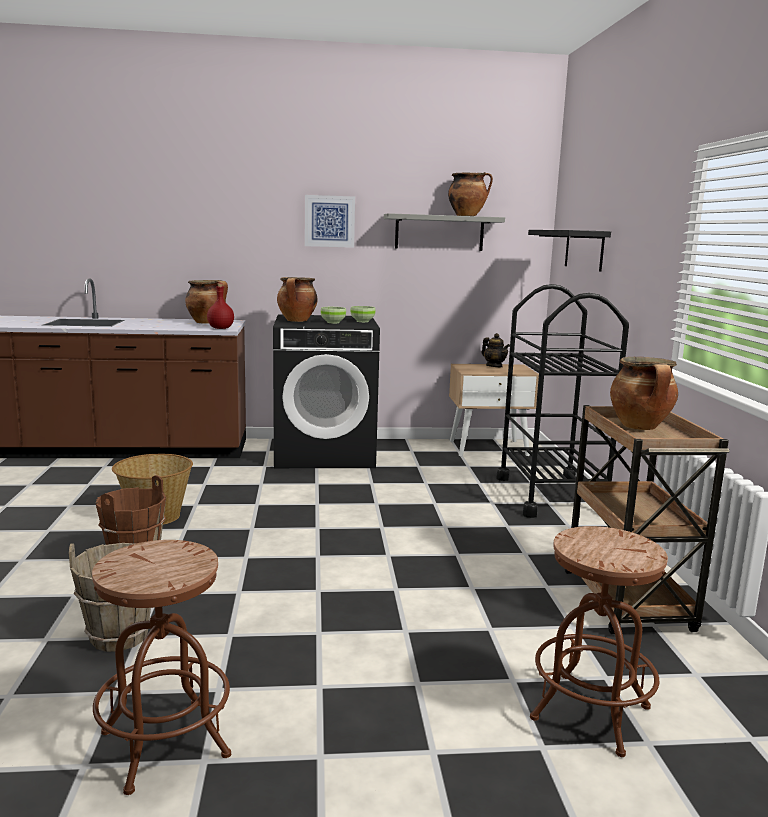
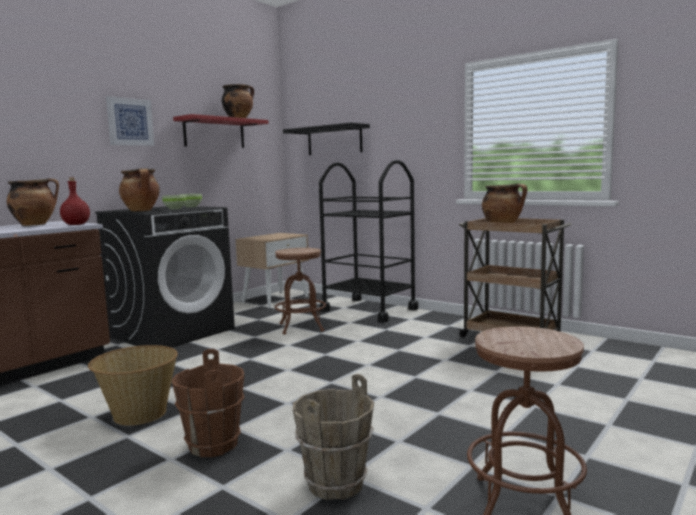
camera: 45 degrees left, 5 degrees down
(439, 232) = (214, 133): grey shelf -> red shelf
(494, 366) = (268, 235): teapot -> none
(590, 713) = (605, 379): brown stool -> brown stool (301, 327)

